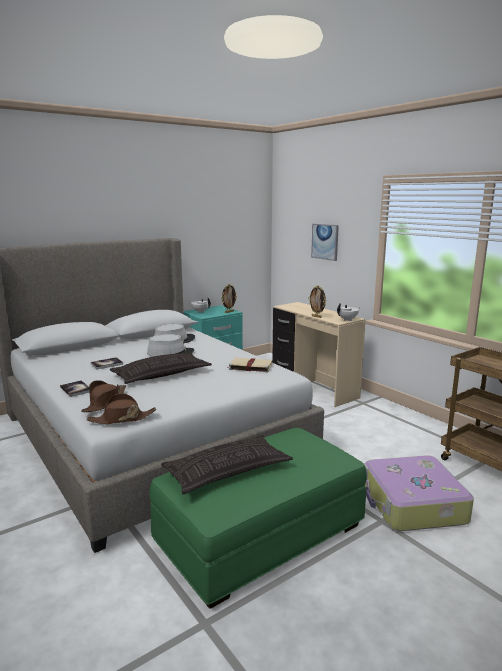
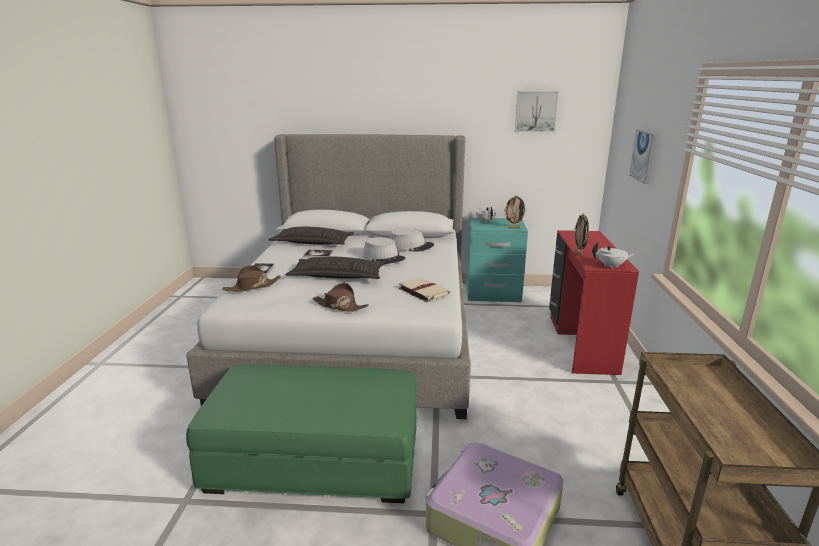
camera: 40 degrees right, 5 degrees up
(122, 419) = (239, 304): brown hat -> brown hat (340, 306)
(222, 215) = (535, 111): none -> picture
(227, 471) = (279, 382): pillow -> pillow (312, 242)
(313, 388) = (579, 343): beige desk -> red desk

